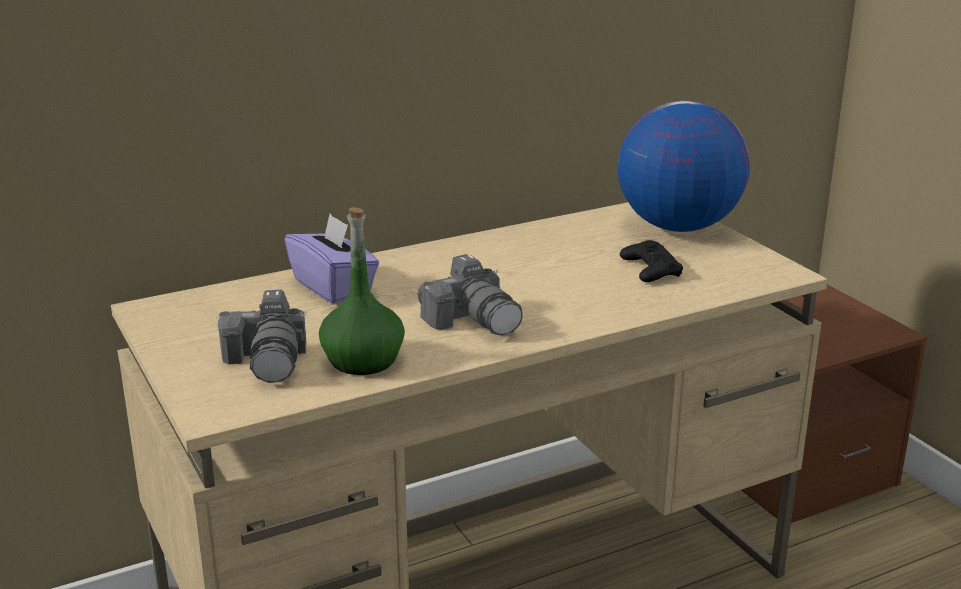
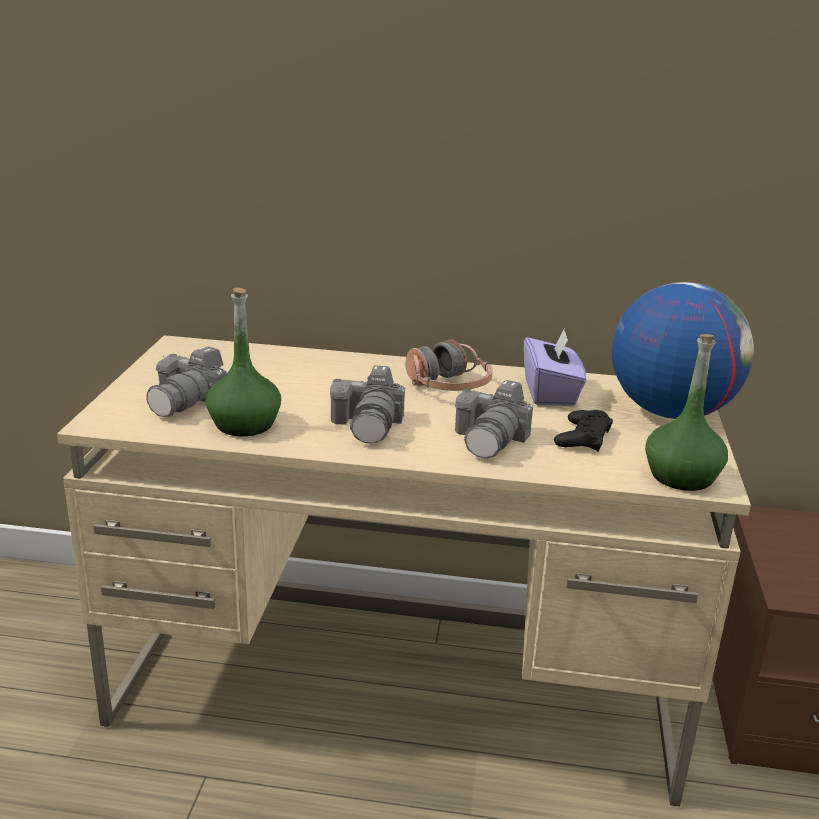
camera: 35 degrees right, 0 degrees up
(334, 287) = (313, 369): purple tissue box -> purple tissue box (550, 393)
(481, 263) = (448, 387): none -> headphones
(589, 296) = (491, 440): none -> camera
(759, 274) = (681, 476): none -> green bottle

